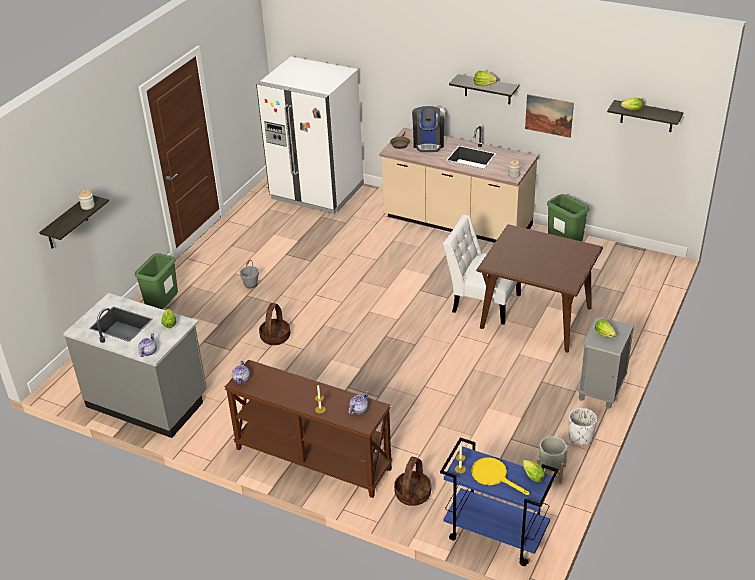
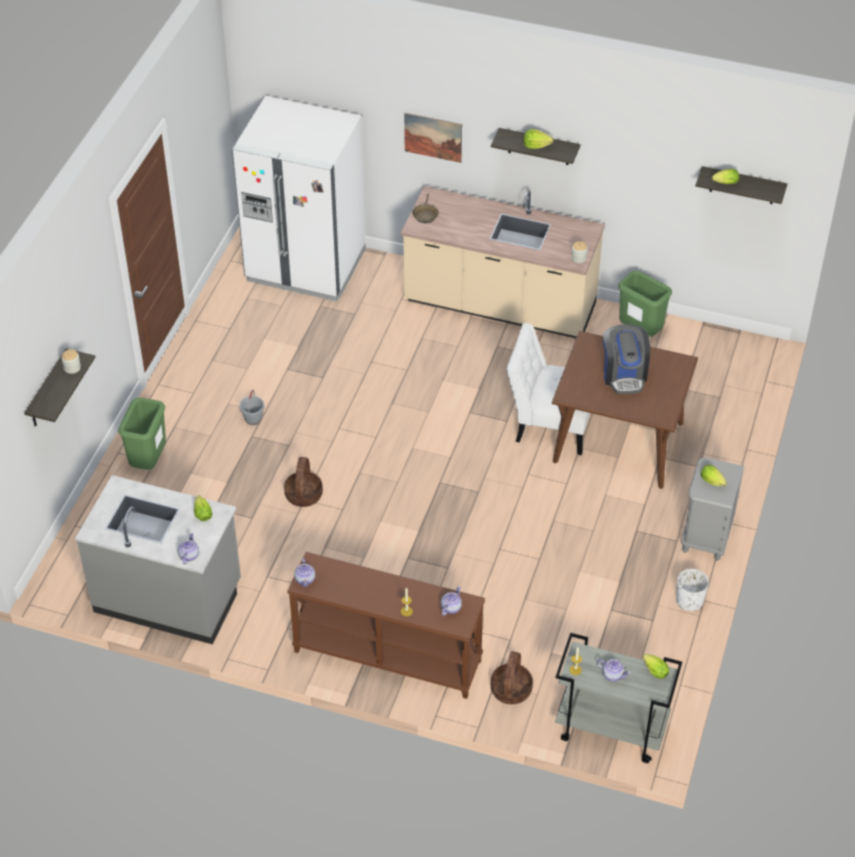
camera: 10 degrees left, 10 degrees up
(428, 143) = (462, 211): coffee machine -> coffee machine (624, 374)
(493, 476) = (612, 675): yellow frying pan -> teapot
(494, 535) = (610, 730): blue cart -> grey cart
(549, 115) = (618, 179): picture -> picture (433, 137)
(550, 472) = (661, 647): grey planter -> none

